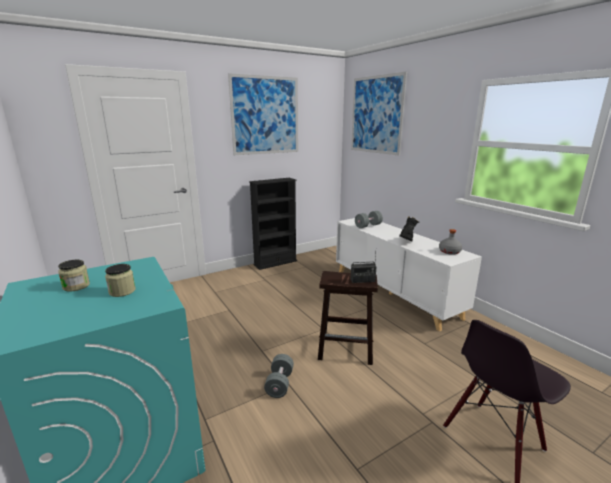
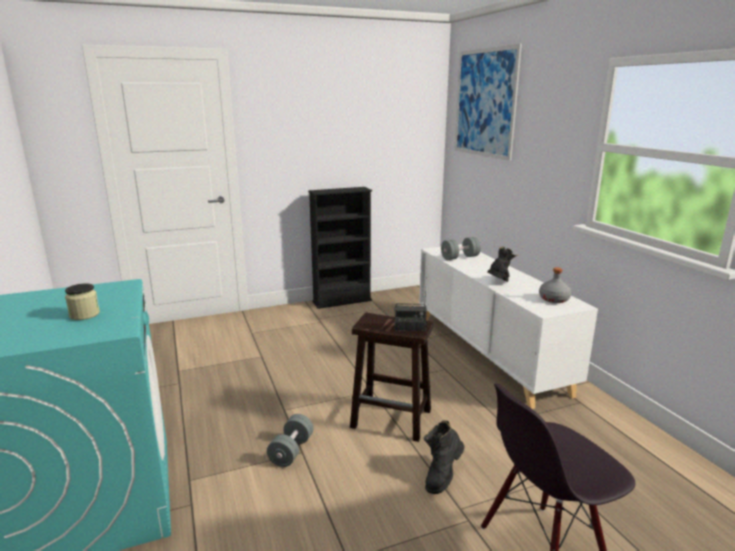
camera: 10 degrees right, 0 degrees up
(76, 286) = (41, 306): jar -> none
(265, 115) = (333, 103): picture -> none
(399, 389) = (442, 476): none -> black boot

